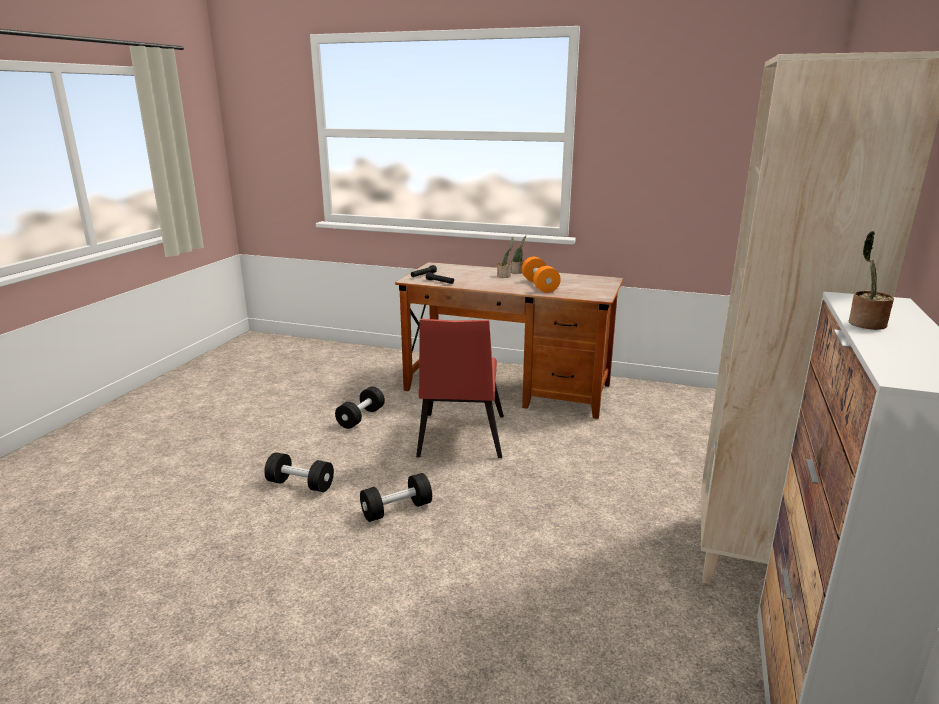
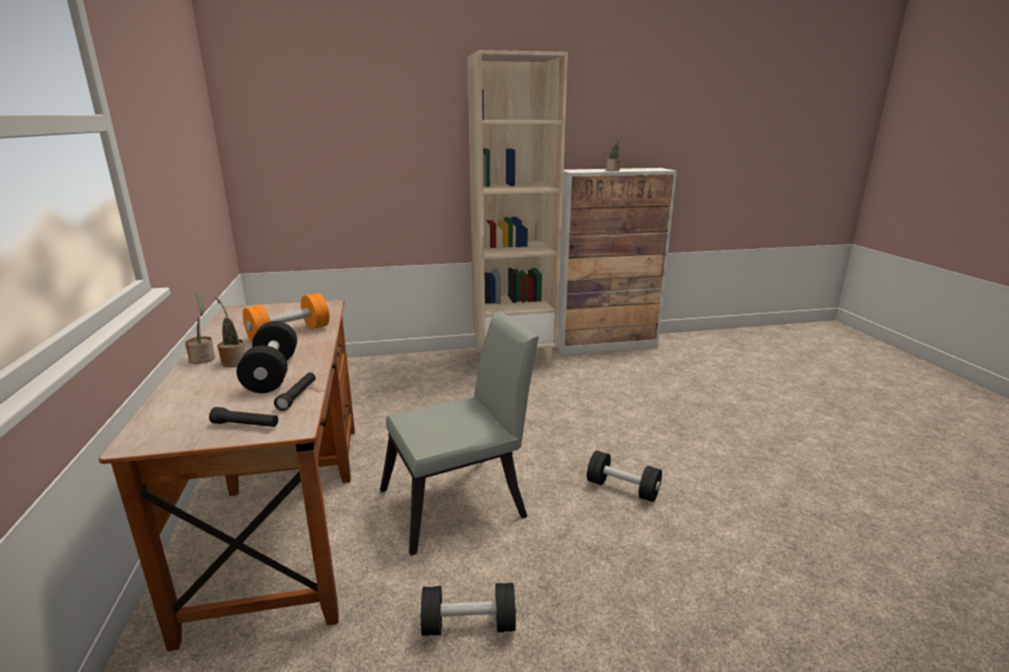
camera: 120 degrees left, 0 degrees up
(300, 484) = (669, 579): black dumbbell -> black dumbbell (272, 374)
(459, 439) = (461, 501): red chair -> grey chair

